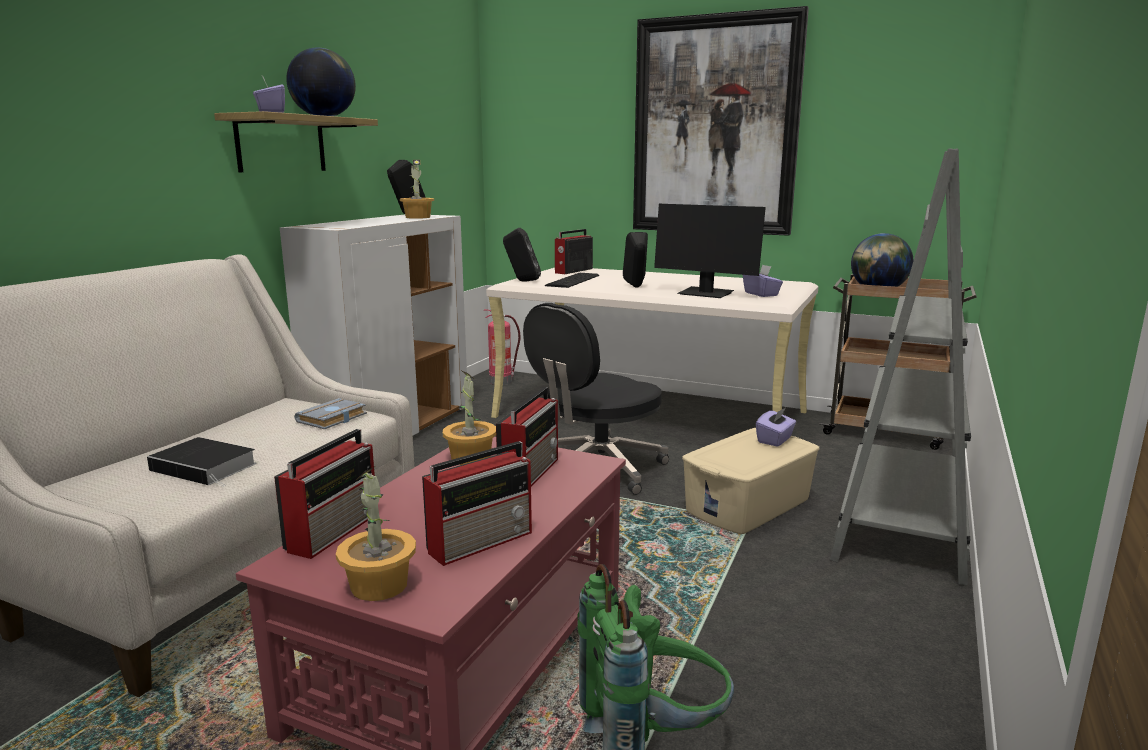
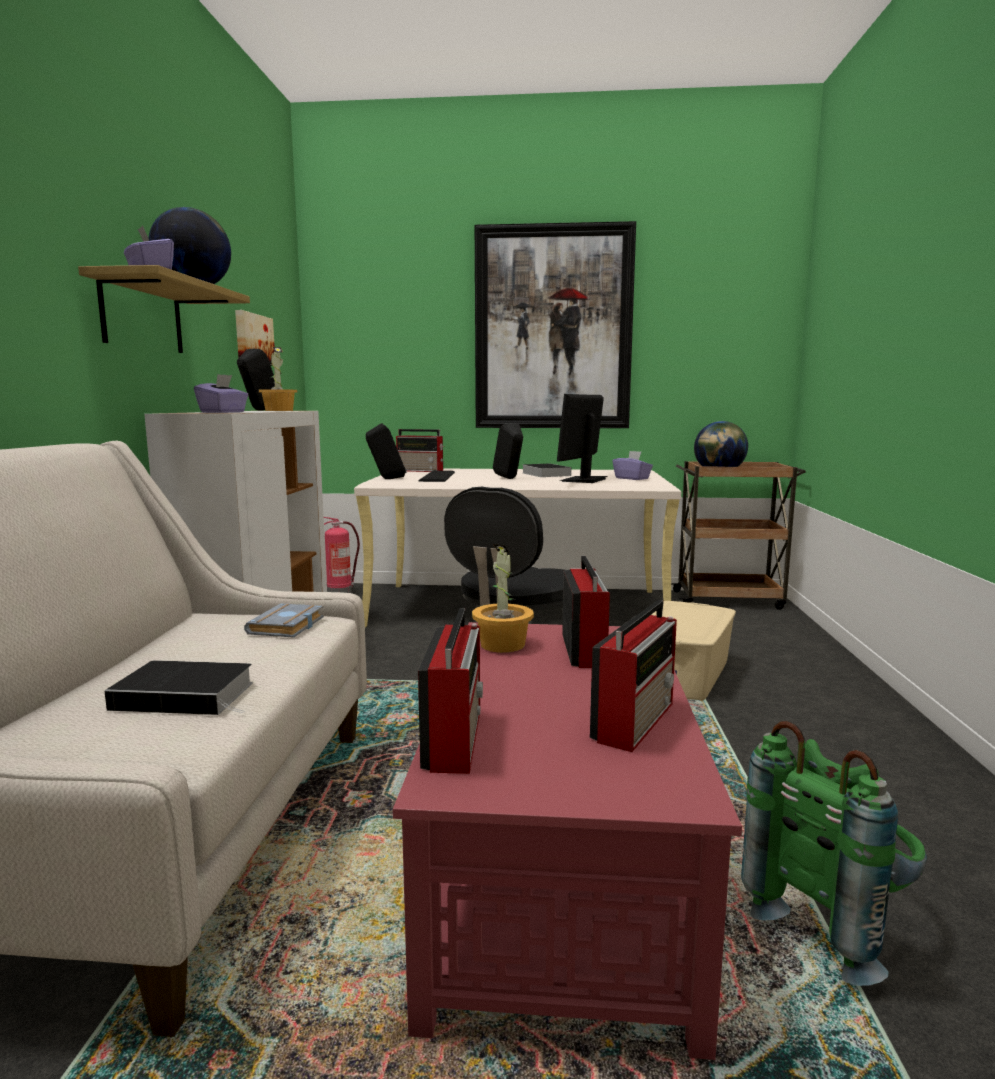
camera: 20 degrees left, 5 degrees down
(380, 585) = (594, 786): potted plant -> none
(413, 147) = (253, 339): none -> picture
(573, 271) = (421, 471): radio -> radio turned 90 degrees counterclockwise
(683, 282) = (544, 474): none -> book
(706, 293) = (584, 480): monitor -> monitor turned 105 degrees clockwise
(775, 440) = (694, 608): purple tissue box -> purple tissue box (223, 412)
(901, 521) = (815, 669): grey bookcase -> none

